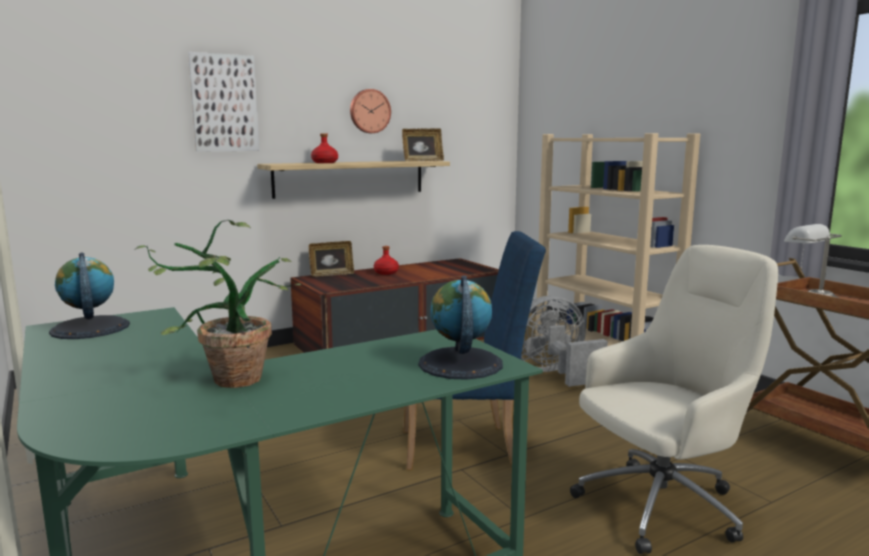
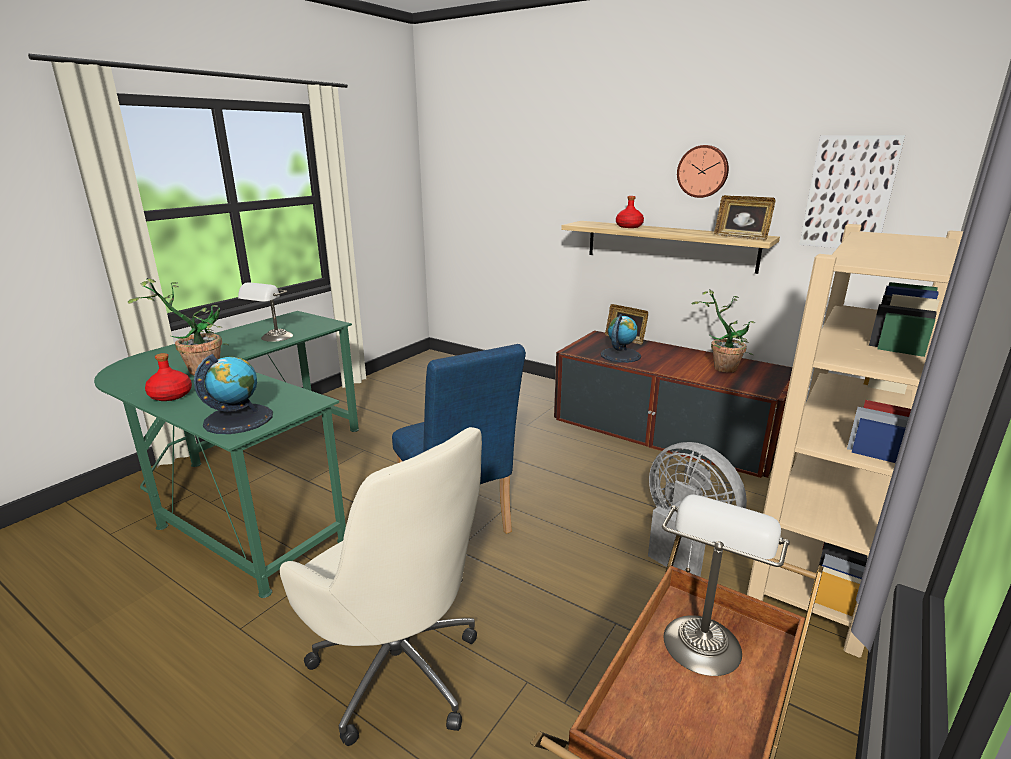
camera: 65 degrees right, 10 degrees up
(90, 328) = (295, 321): globe -> globe (620, 355)
(155, 341) = (273, 338): none -> white table lamp
(224, 103) = (560, 163): picture -> picture (849, 193)
(386, 273) = (667, 354): red bottle -> red bottle (171, 395)
(430, 268) = (723, 366): none -> potted plant

